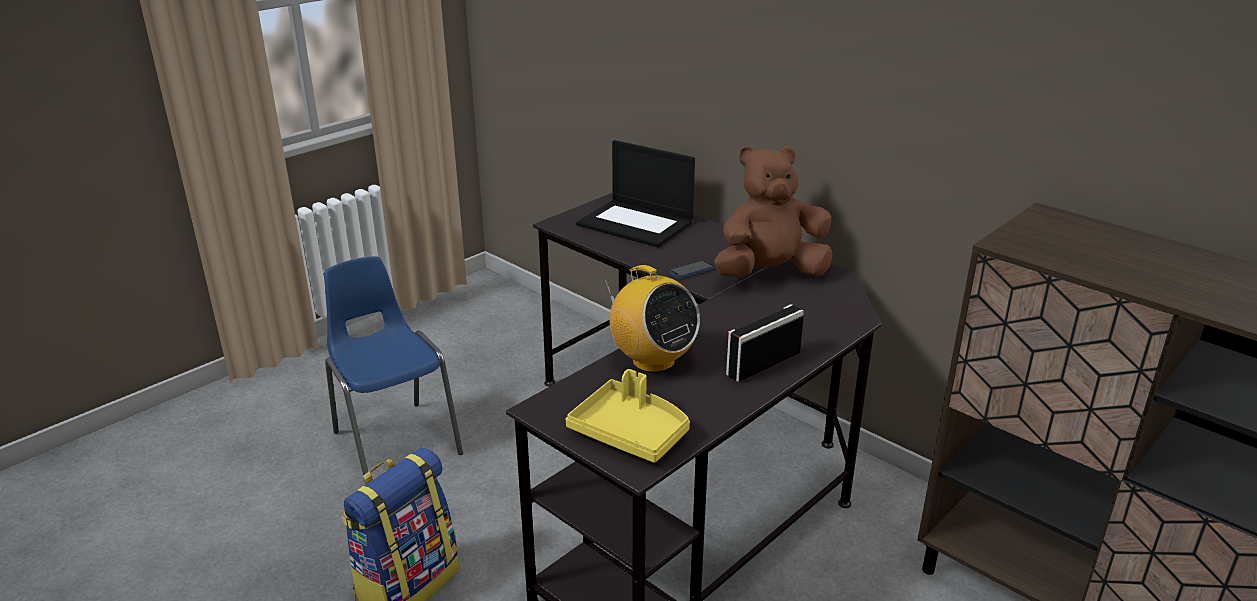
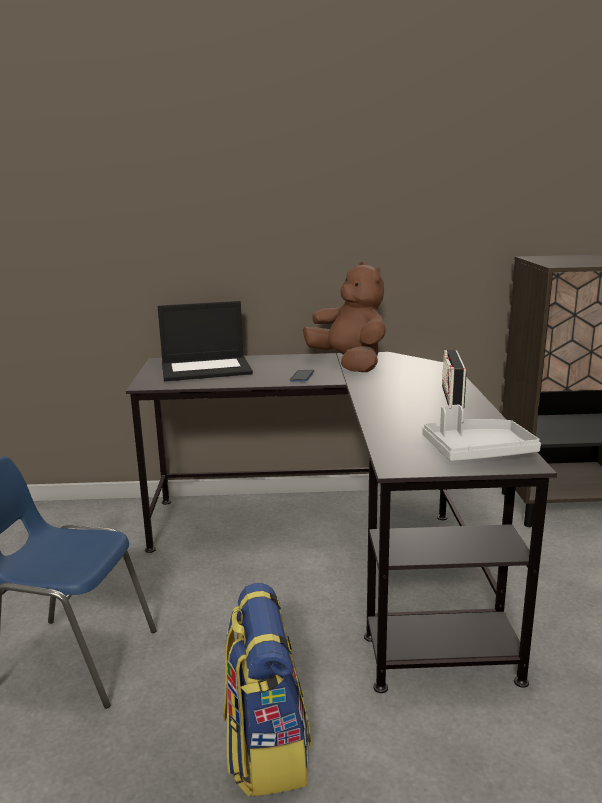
camera: 45 degrees left, 10 degrees down
(630, 432) = (477, 452): yellow tray -> grey tray
(652, 361) = (395, 419): radio -> none
(769, 274) = (349, 364): brown plush toy -> brown plush toy turned 120 degrees clockwise

